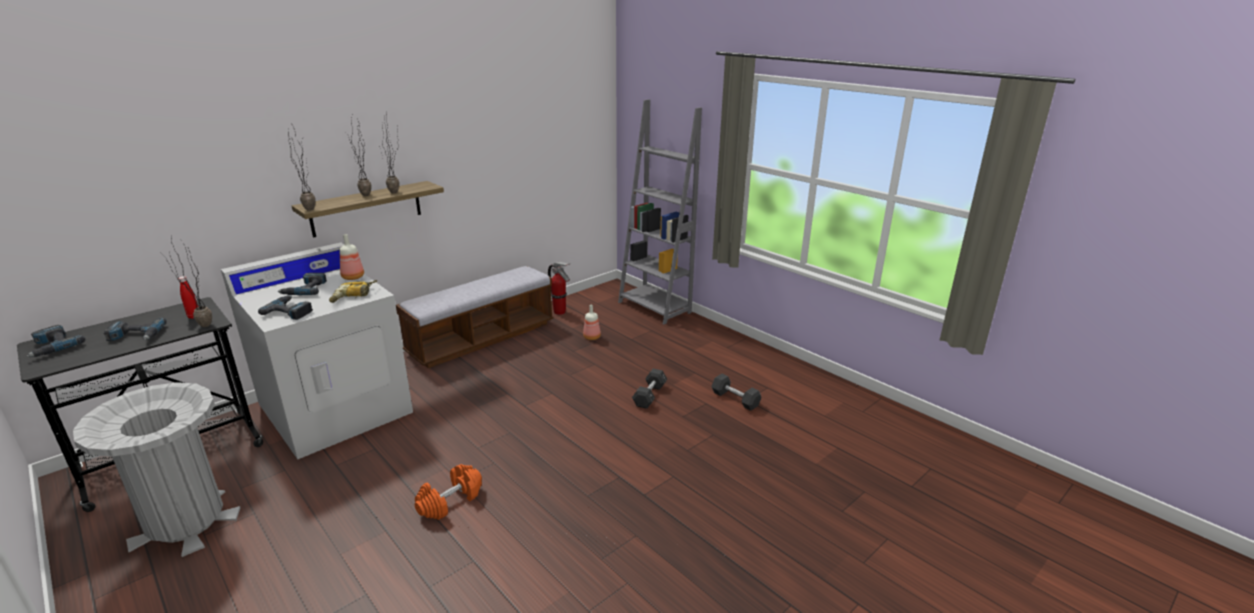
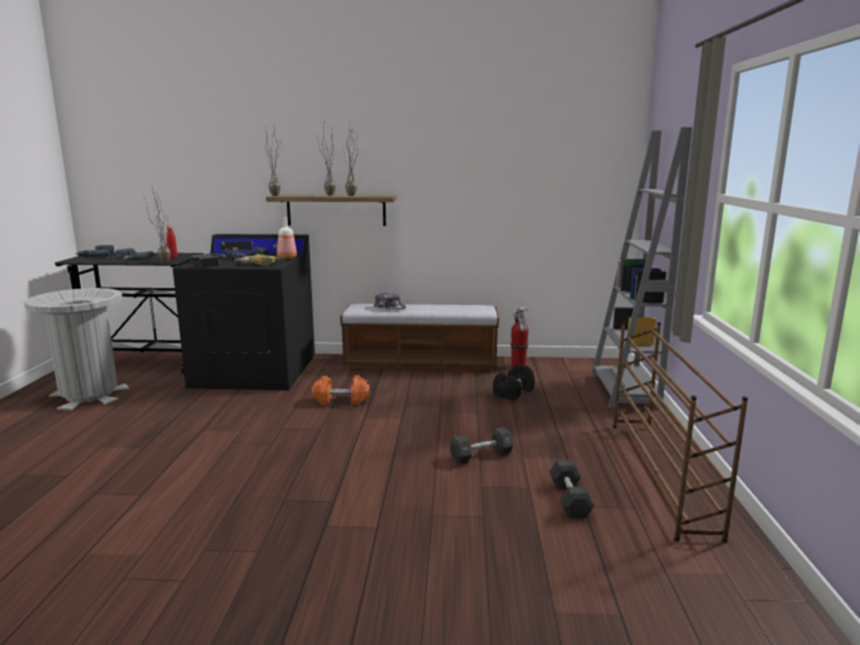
camera: 45 degrees right, 10 degrees down
(336, 408) = (256, 370): white washing machine -> black washing machine
(450, 501) = (202, 451): orange dumbbell -> orange dumbbell (341, 401)
(452, 295) = (390, 307): none -> cap
(592, 337) = (513, 393): bottle -> black dumbbell
(751, 360) = (659, 475): none -> brown shoe rack

